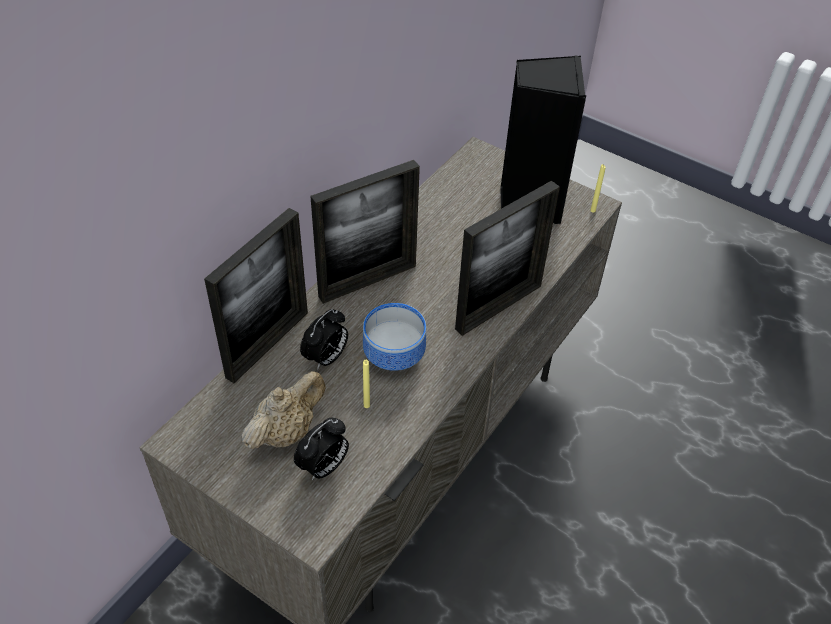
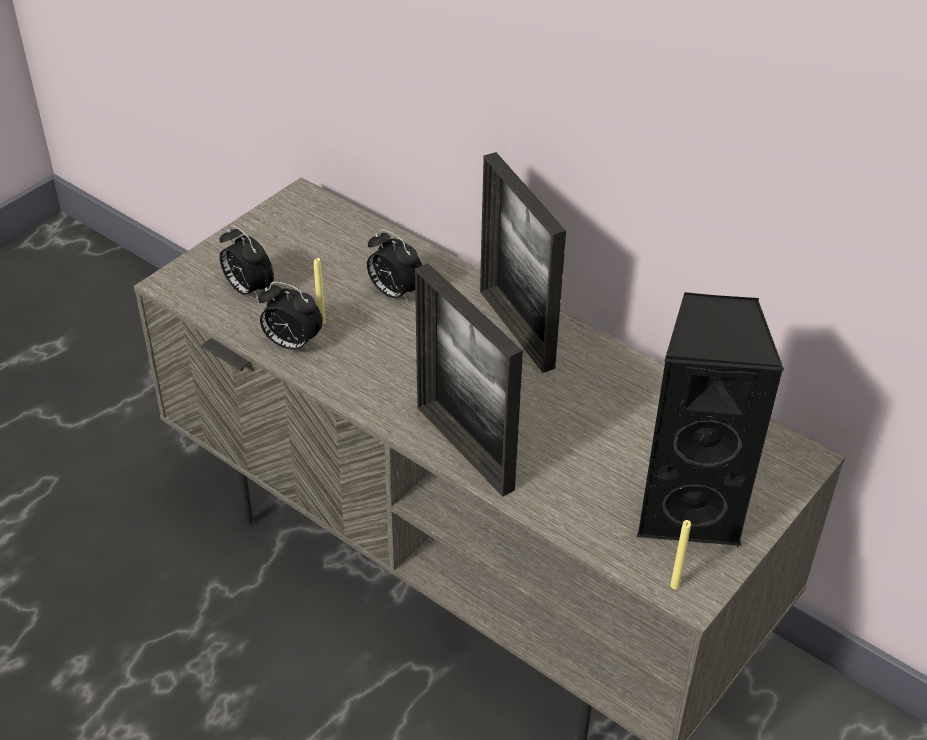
camera: 95 degrees right, 5 degrees down
(267, 344) = (419, 251): picture frame -> none
(286, 431) = (298, 265): beige teapot -> none
(392, 355) = (392, 344): bowl -> none
(397, 424) = (291, 344): none -> alarm clock

